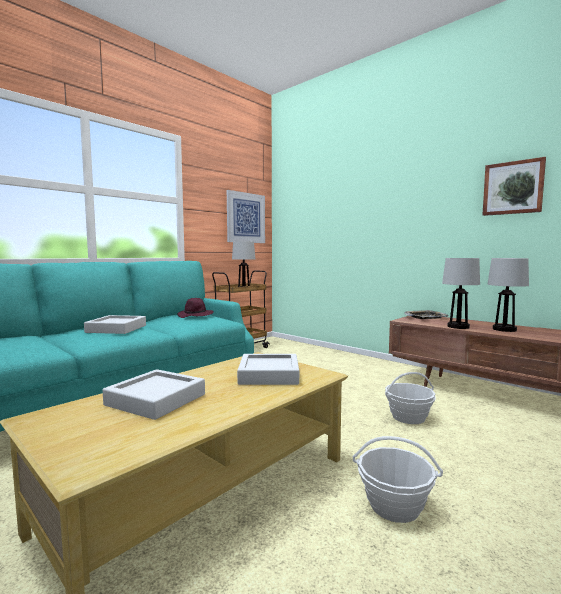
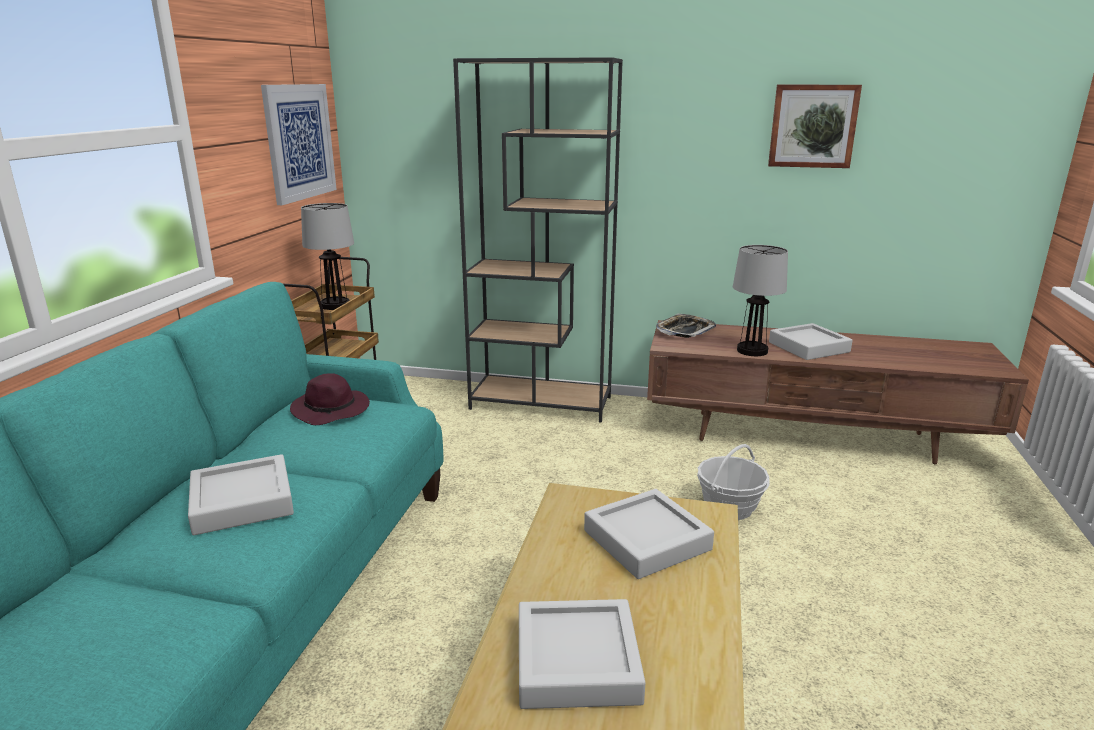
camera: 30 degrees left, 15 degrees up
(345, 357) = (541, 403): none -> bookcase
(394, 505) = (831, 660): basket -> none
(505, 329) = (808, 347): table lamp -> grey tray

